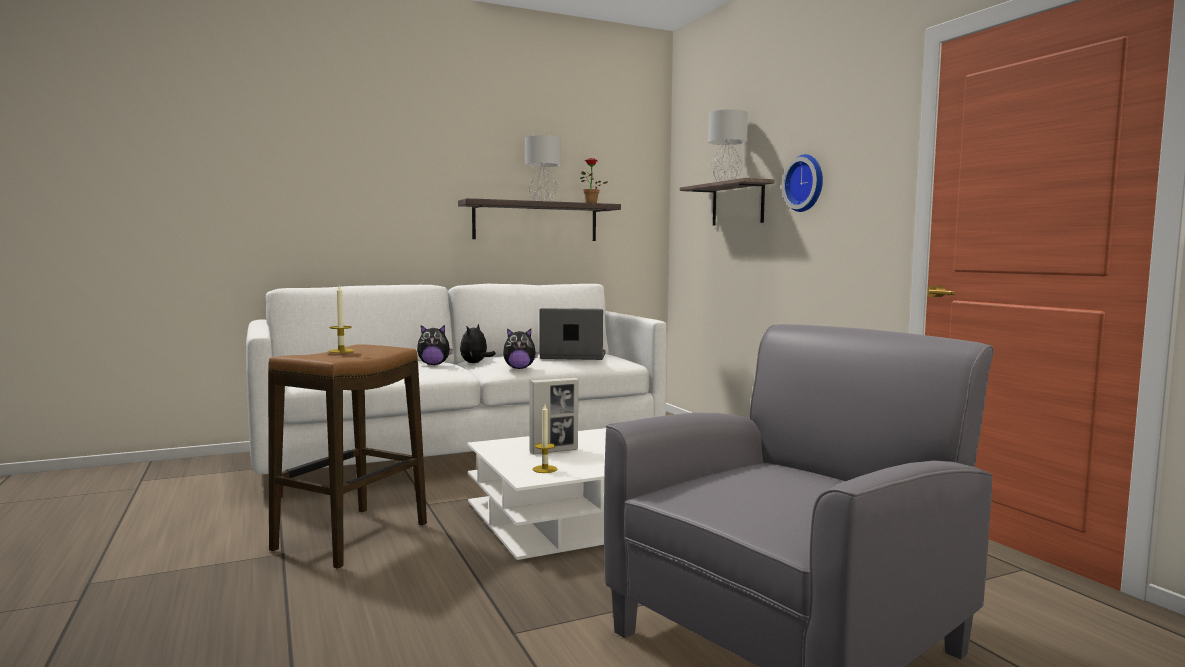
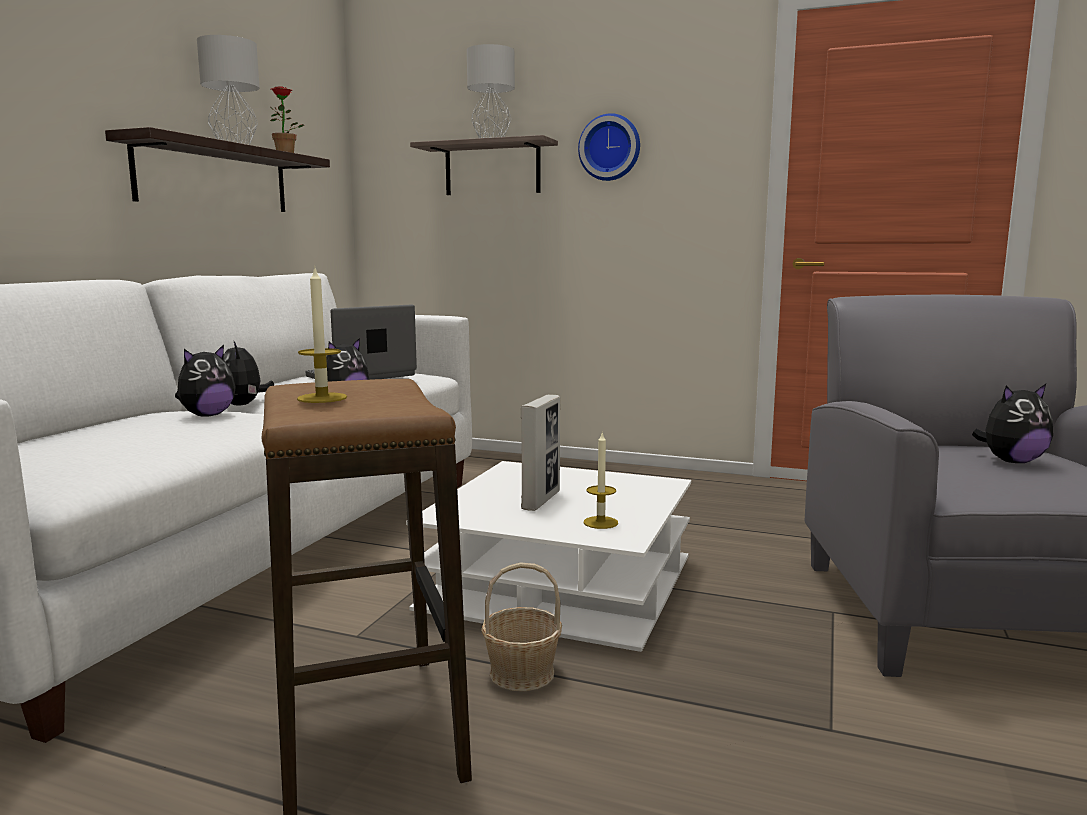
camera: 45 degrees left, 5 degrees up
(449, 545) = (521, 673): none -> basket
(795, 491) = (1011, 461): none -> plush toy

